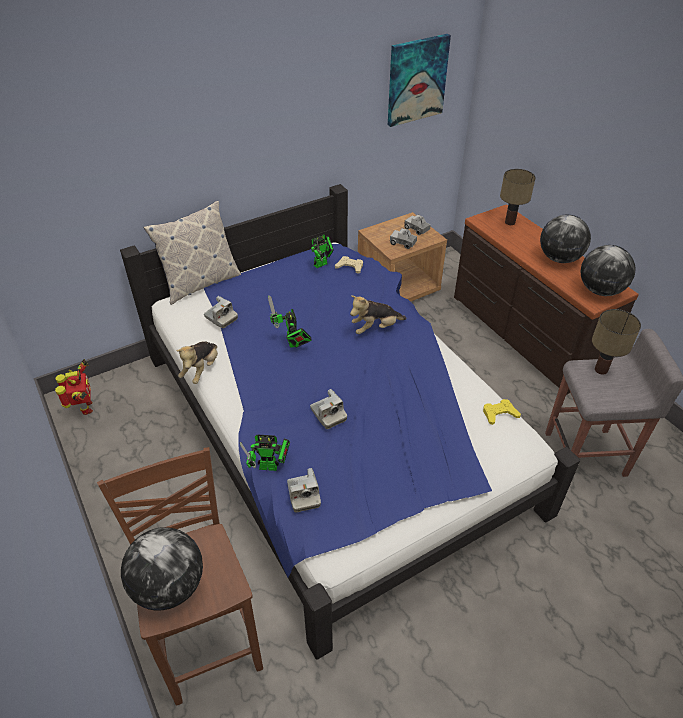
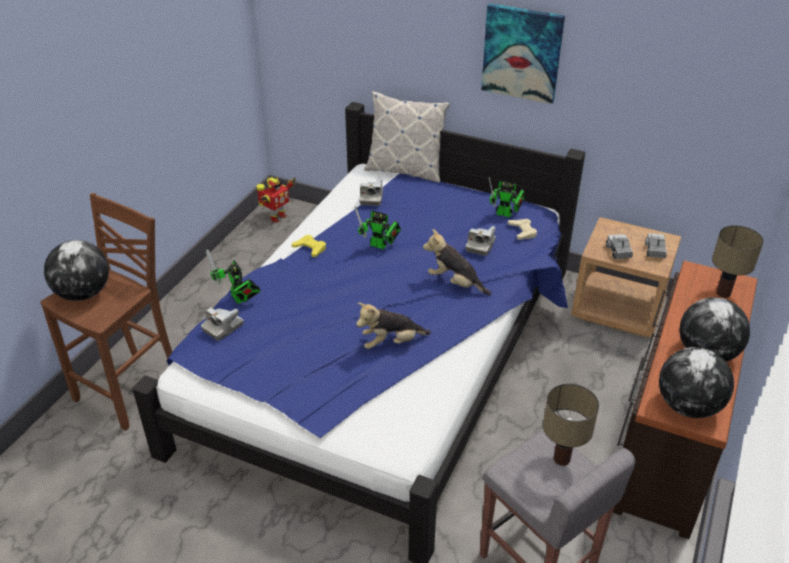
camera: 55 degrees right, 5 degrees down
(201, 370) = (309, 220): plush toy -> plush toy (391, 343)
(292, 344) = (380, 246): toy robot -> toy robot turned 105 degrees counterclockwise
(328, 414) = (318, 302): camera -> camera (480, 245)
(416, 80) = (715, 78): picture -> picture (522, 53)
(499, 414) = (427, 410): yellow game controller -> yellow game controller (310, 248)

